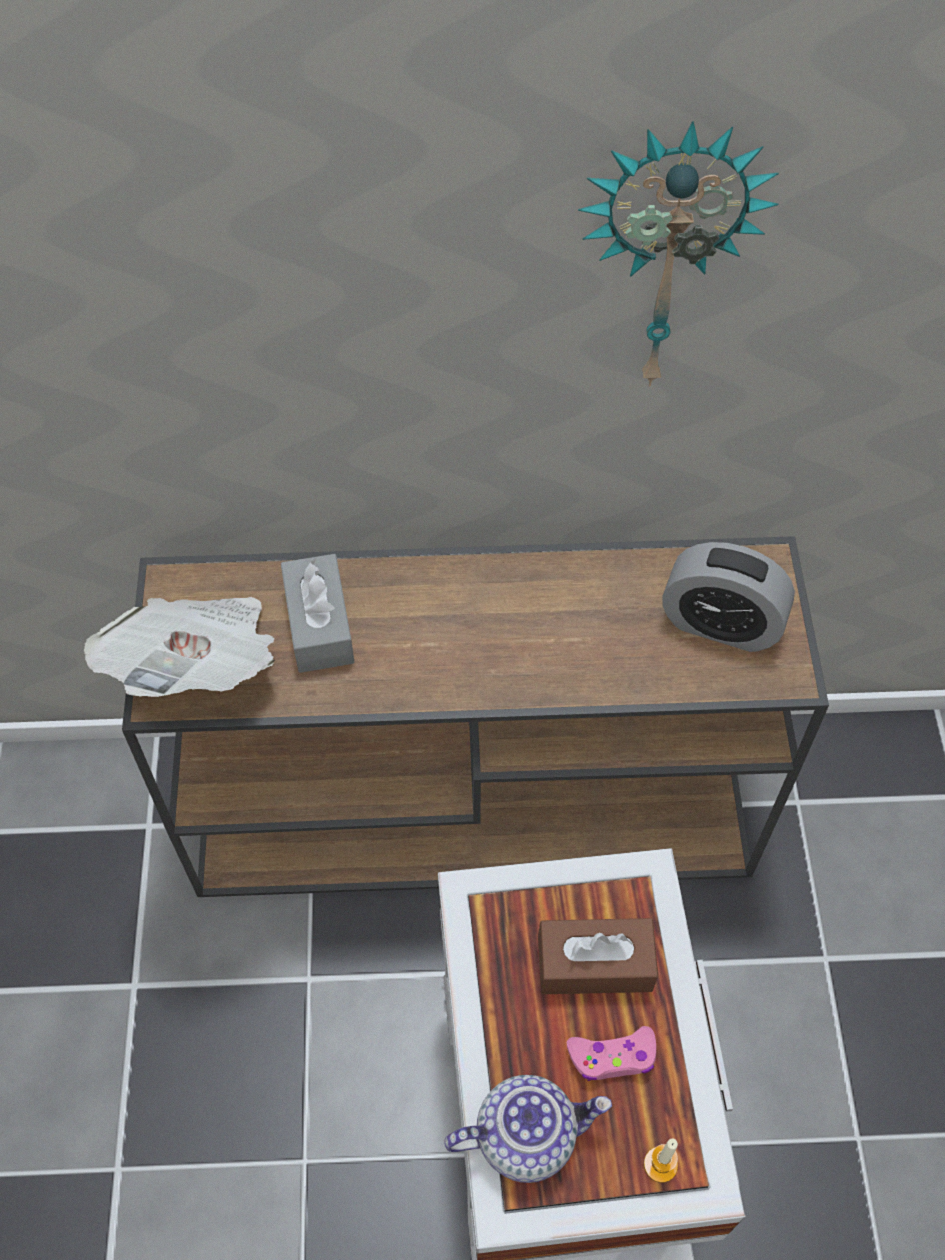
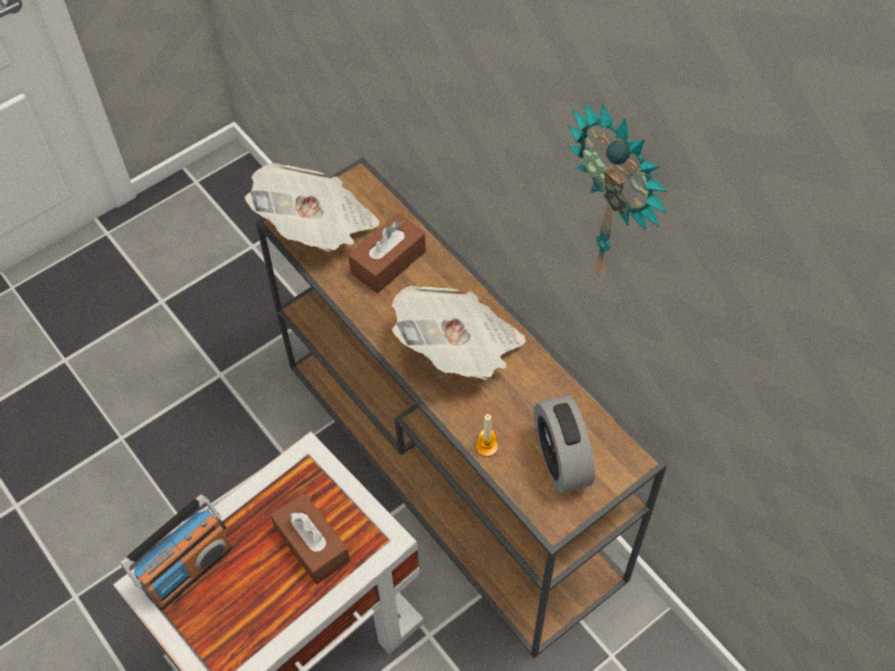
camera: 55 degrees right, 0 degrees up
(319, 625) = (388, 262): grey tissue box -> brown tissue box
(502, 628) = (459, 348): none -> newspaper
(526, 1134) = (188, 570): teapot -> radio
(613, 1057) = (262, 587): pink game controller -> none
(660, 1164) = (216, 649): candle -> candle (486, 446)

